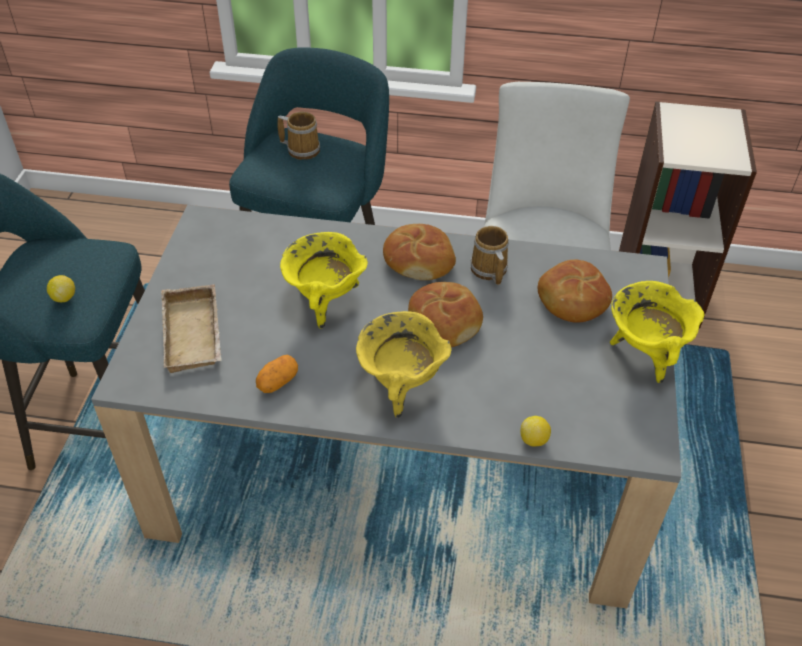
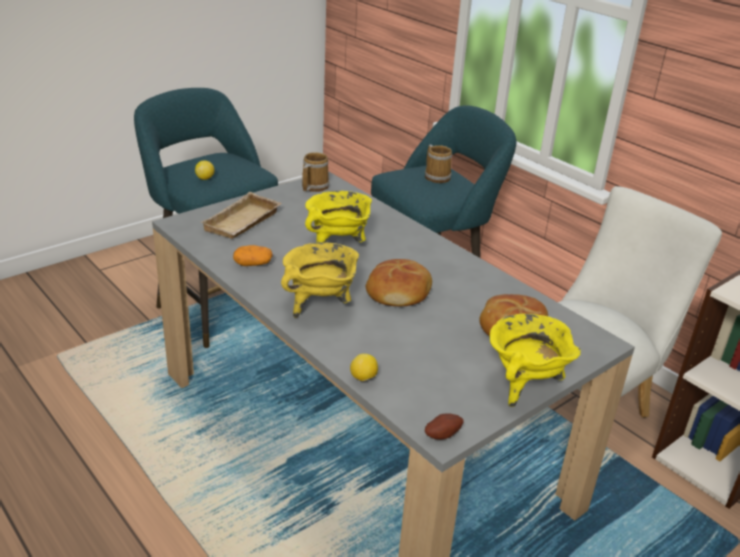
camera: 40 degrees right, 15 degrees down
(418, 260) = (430, 256): bread -> none
(488, 270) = (471, 283): mug -> mug (313, 186)
(649, 448) = (442, 434): none -> potato

